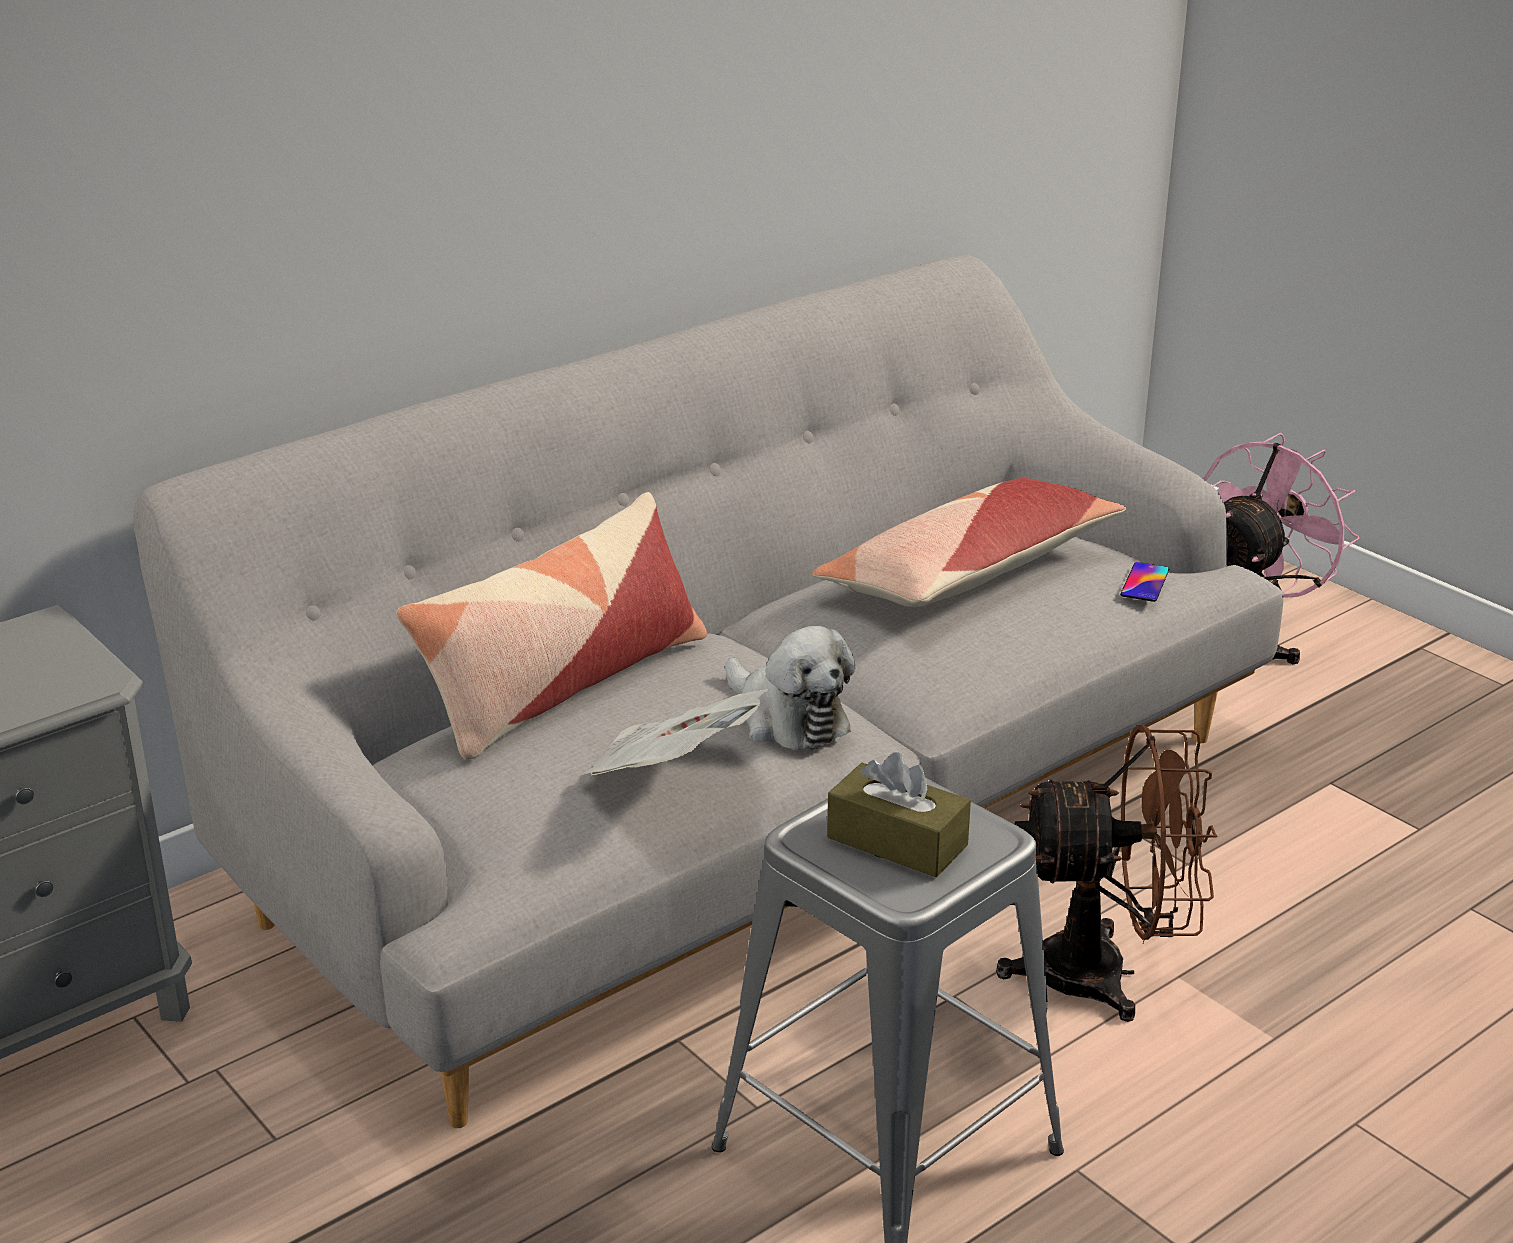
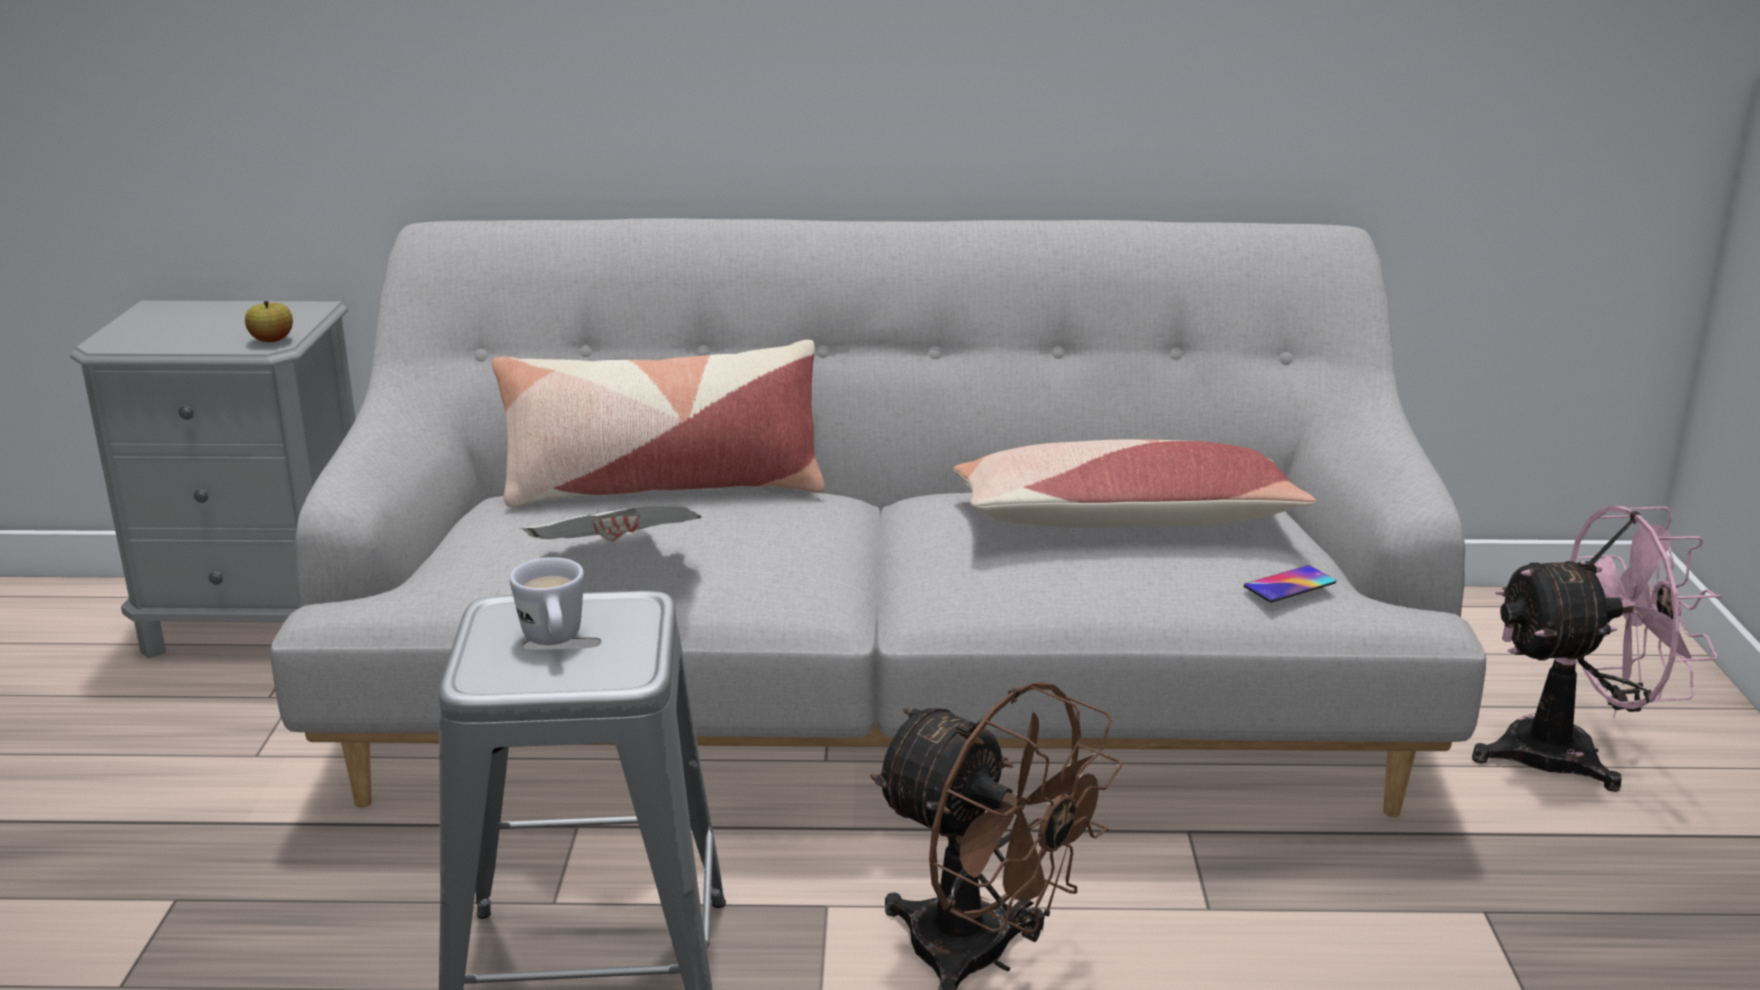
camera: 40 degrees right, 5 degrees down
(90, 675) = (272, 340): none -> apple
(787, 718) = (778, 568): plush toy -> none
(897, 841) = (553, 641): brown tissue box -> white mug

